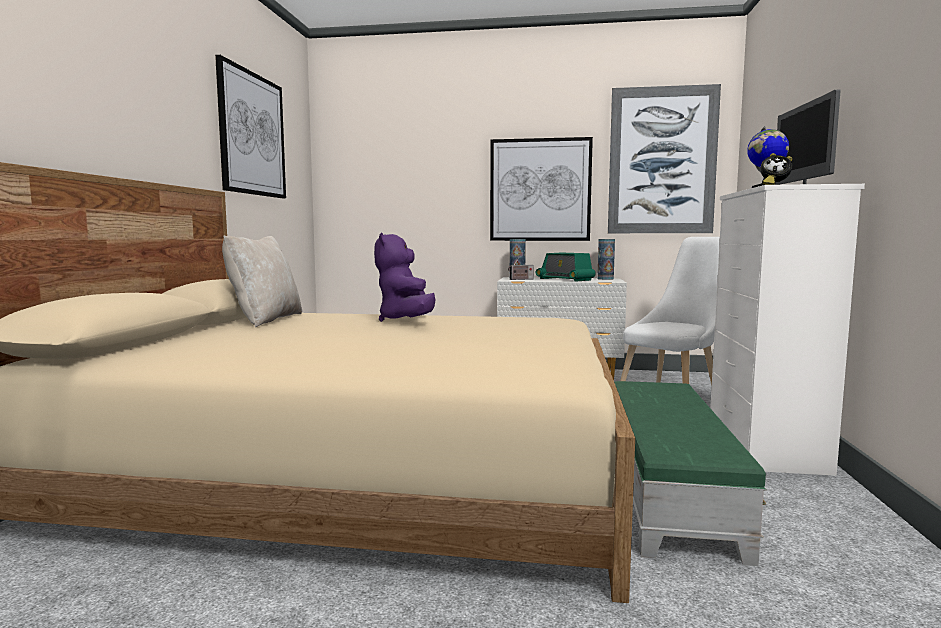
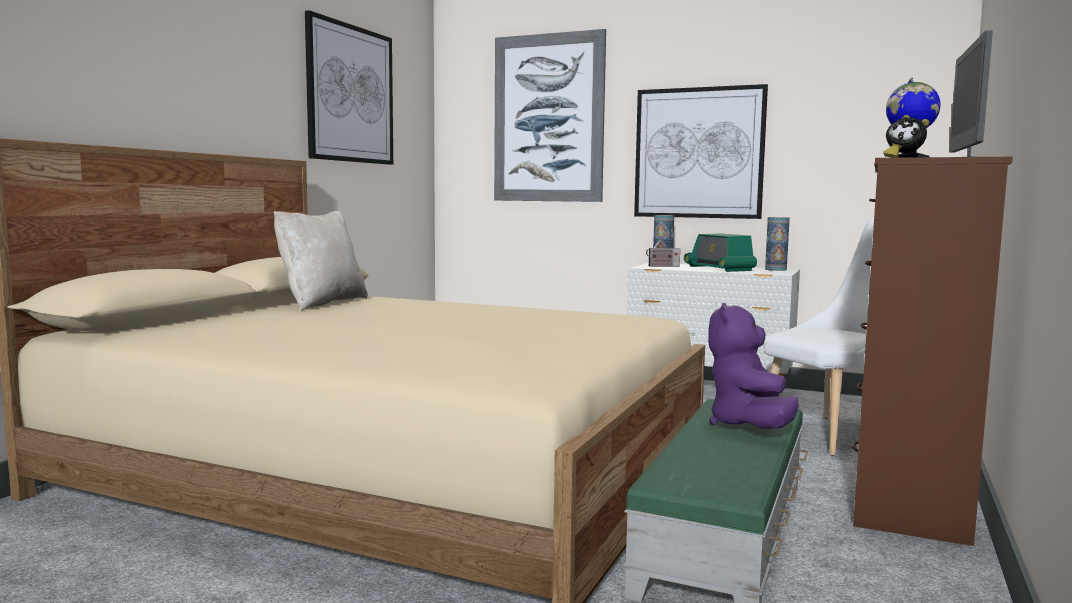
camera: 15 degrees right, 0 degrees up
(406, 321) = (464, 311): purple plush toy -> purple plush toy (748, 426)
(662, 161) = (862, 114): picture -> picture (548, 118)
(764, 446) = (906, 500): white dresser -> brown dresser

